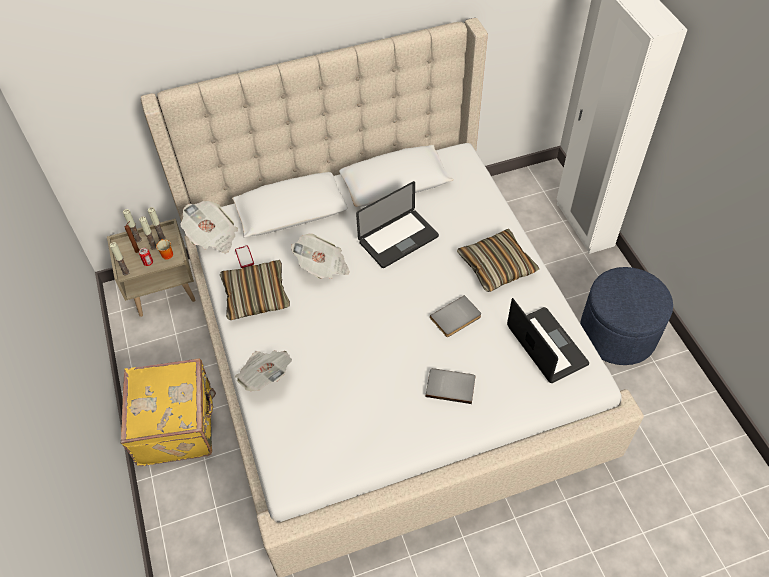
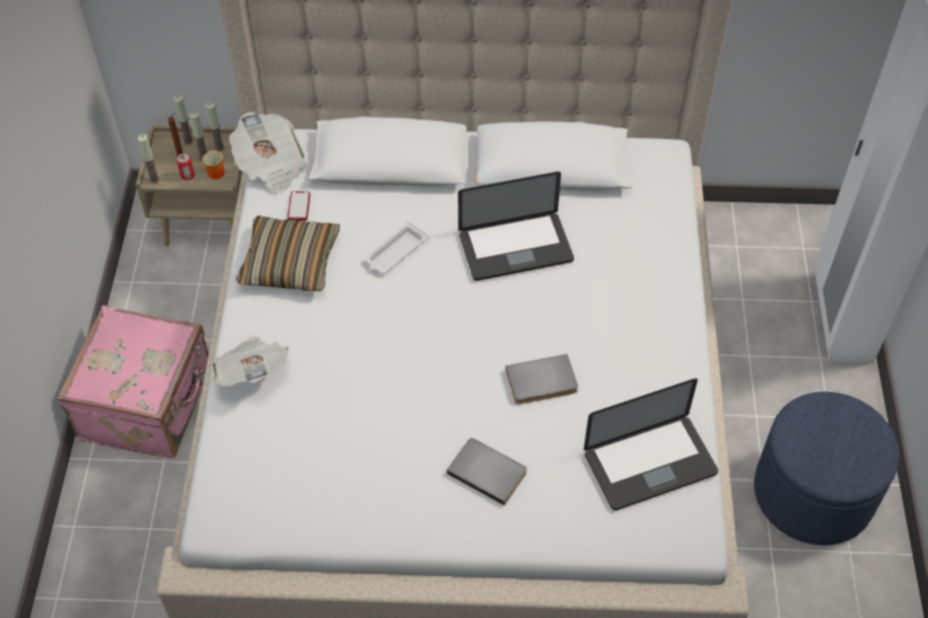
camera: 20 degrees right, 0 degrees up
(177, 425) = (150, 404): yellow suitcase -> pink suitcase
(323, 266) = (395, 252): newspaper -> white tray
(496, 266) = (635, 329): pillow -> none
(546, 346) = (650, 464): laptop -> laptop turned 75 degrees clockwise

